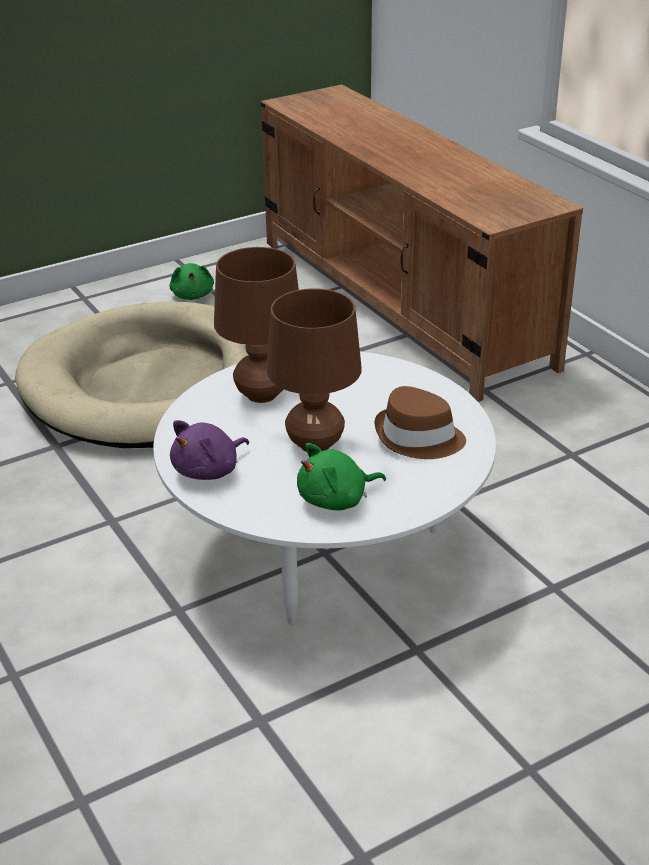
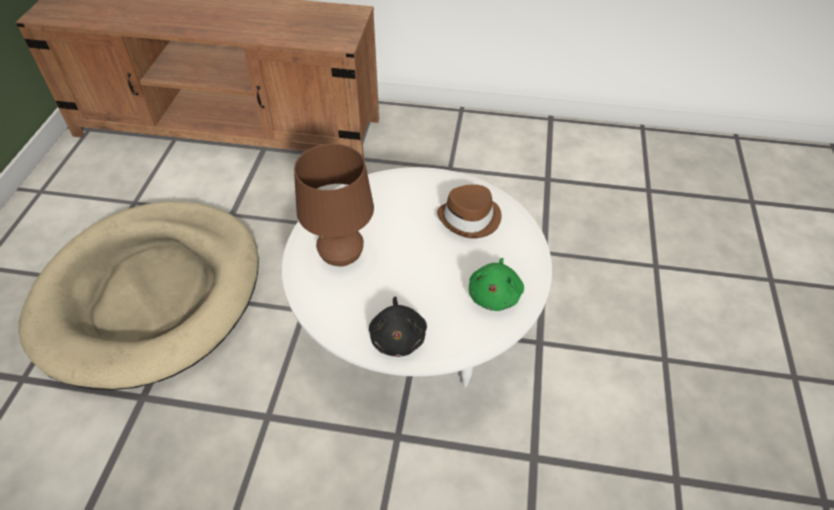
camera: 50 degrees left, 15 degrees up
(192, 295) = (74, 209): green plush toy -> none
(209, 470) = (398, 337): purple plush toy -> black plush toy
(315, 444) = (426, 267): brown table lamp -> none

